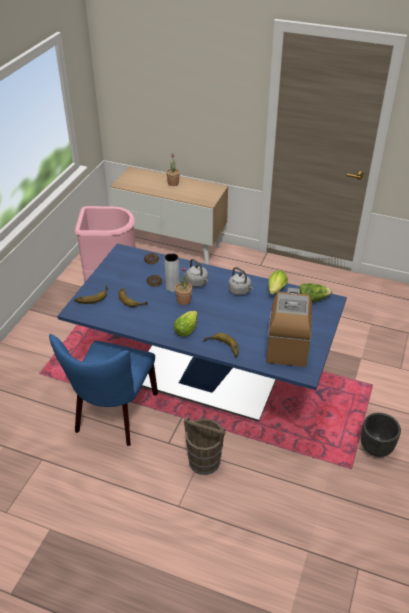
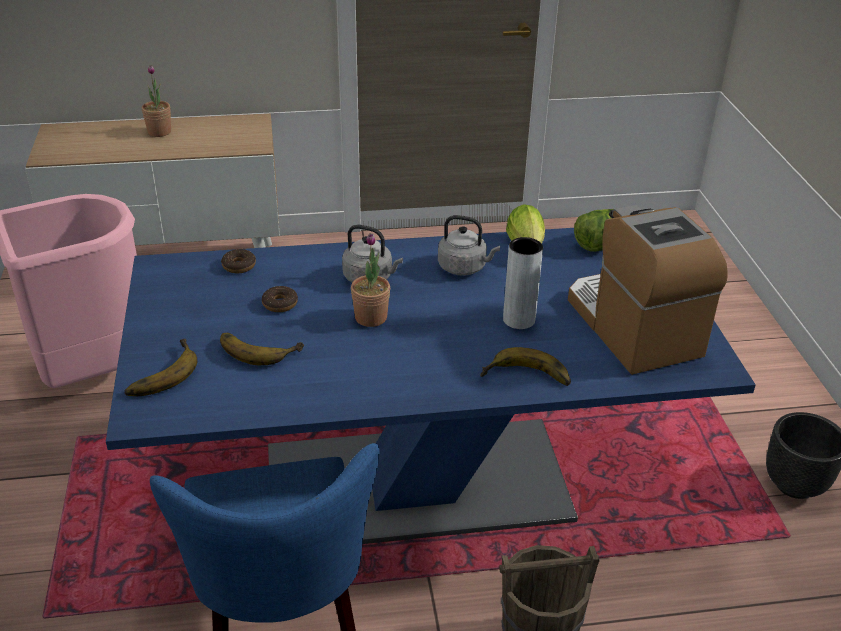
camera: 30 degrees left, 5 degrees down
(172, 287) = (326, 301): grey vase -> grey vase (519, 320)
(187, 329) = (425, 367): lettuce -> none

